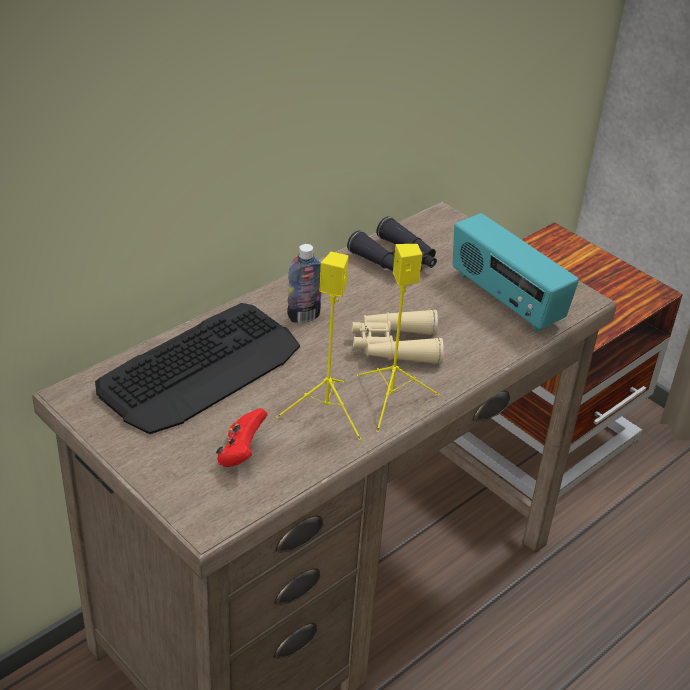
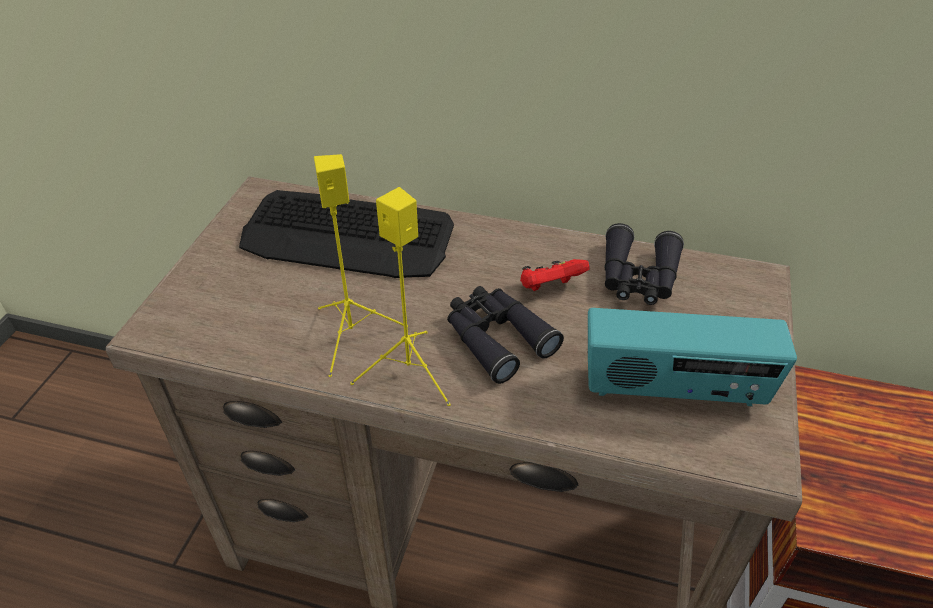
camera: 60 degrees right, 5 degrees up
(241, 453) = (253, 309): red game controller -> red game controller (550, 287)
(303, 316) = (479, 259): bottle -> none
(394, 346) = (496, 338): beige binoculars -> black binoculars
(505, 300) = (673, 389): radio -> radio turned 105 degrees counterclockwise

